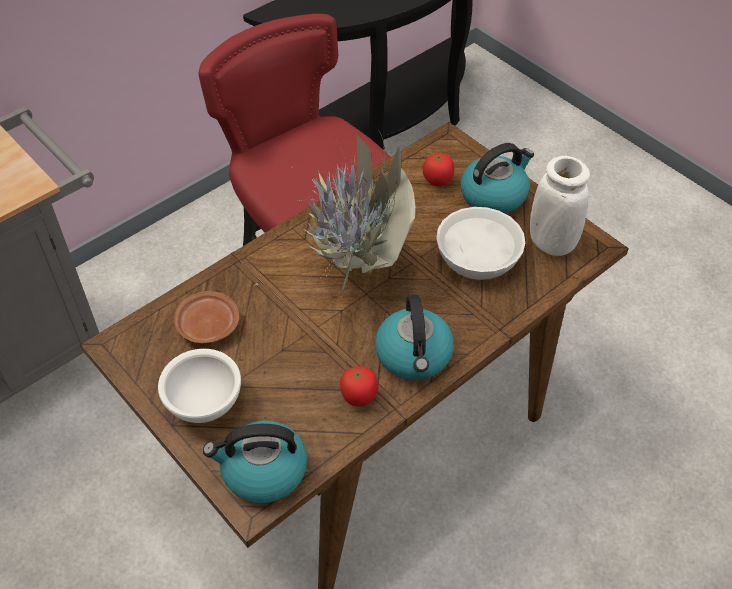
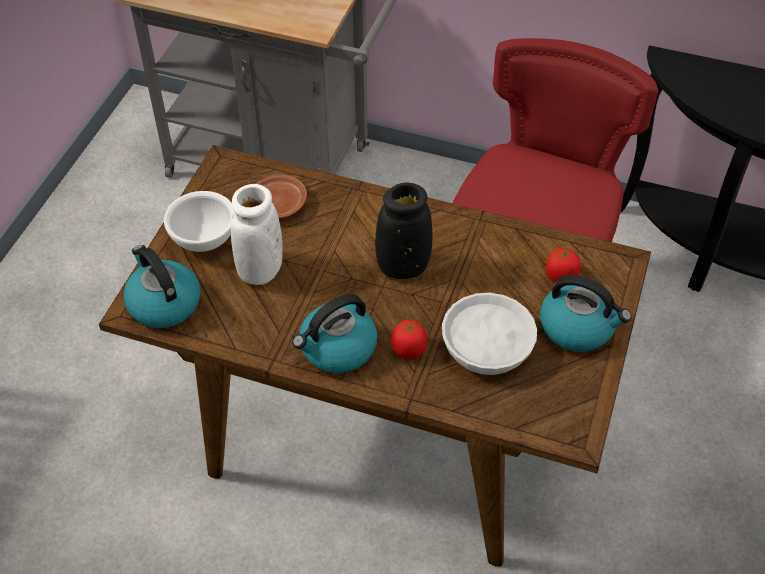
camera: 60 degrees right, 0 degrees up
(354, 270) = (403, 266): potted plant -> black vase
(359, 396) = (270, 330): tomato -> tomato (409, 350)
(551, 242) = (552, 398): white vase -> white vase (260, 270)

